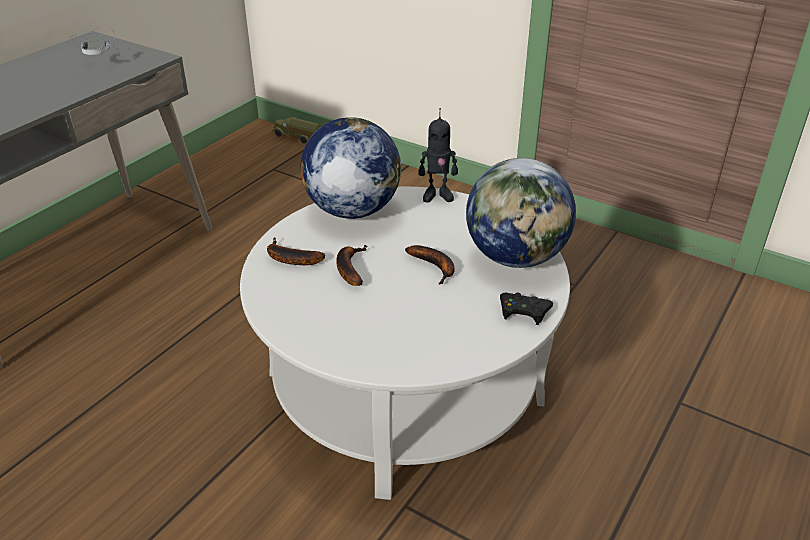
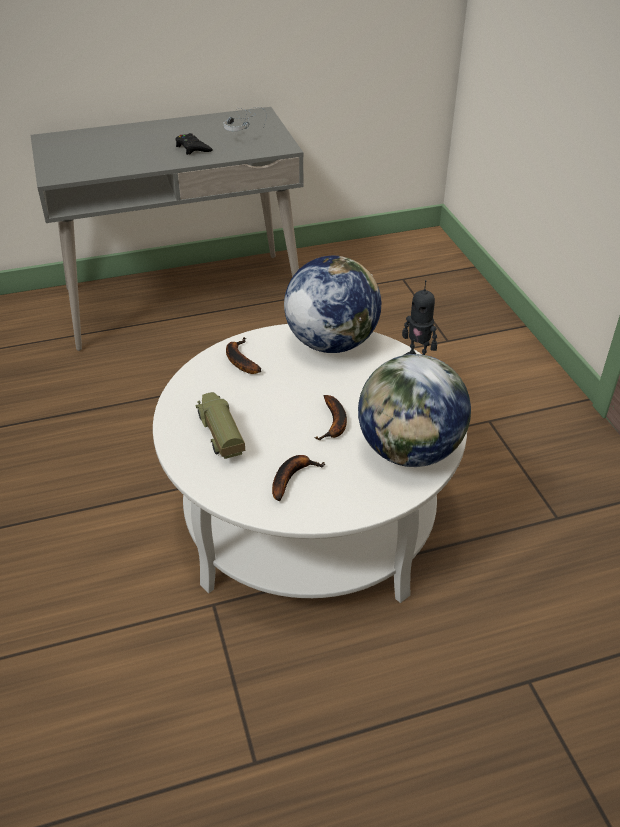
camera: 40 degrees right, 5 degrees up
(297, 138) = (453, 258): toy truck -> toy truck (220, 436)
(349, 268) = (270, 390): banana -> banana (292, 477)
(524, 311) = (354, 499): black game controller -> black game controller (193, 148)

